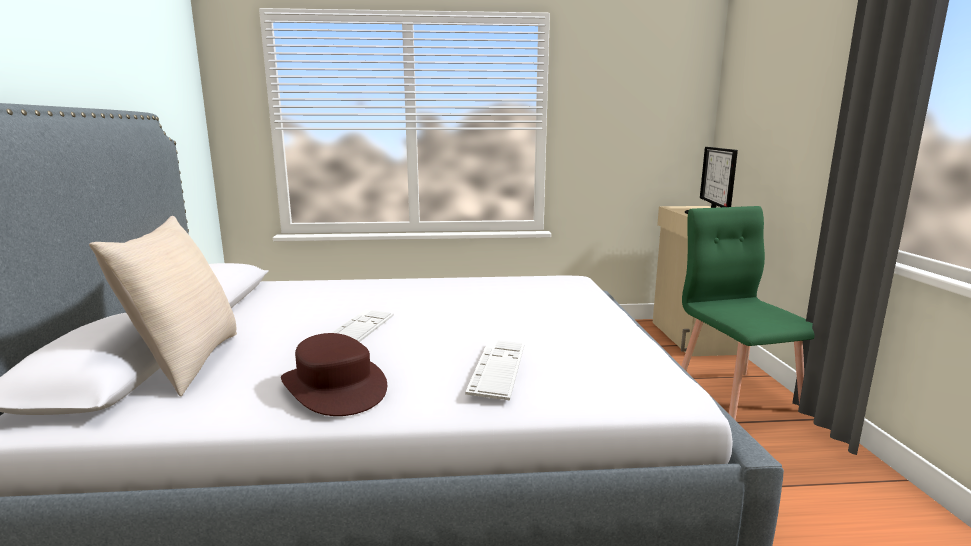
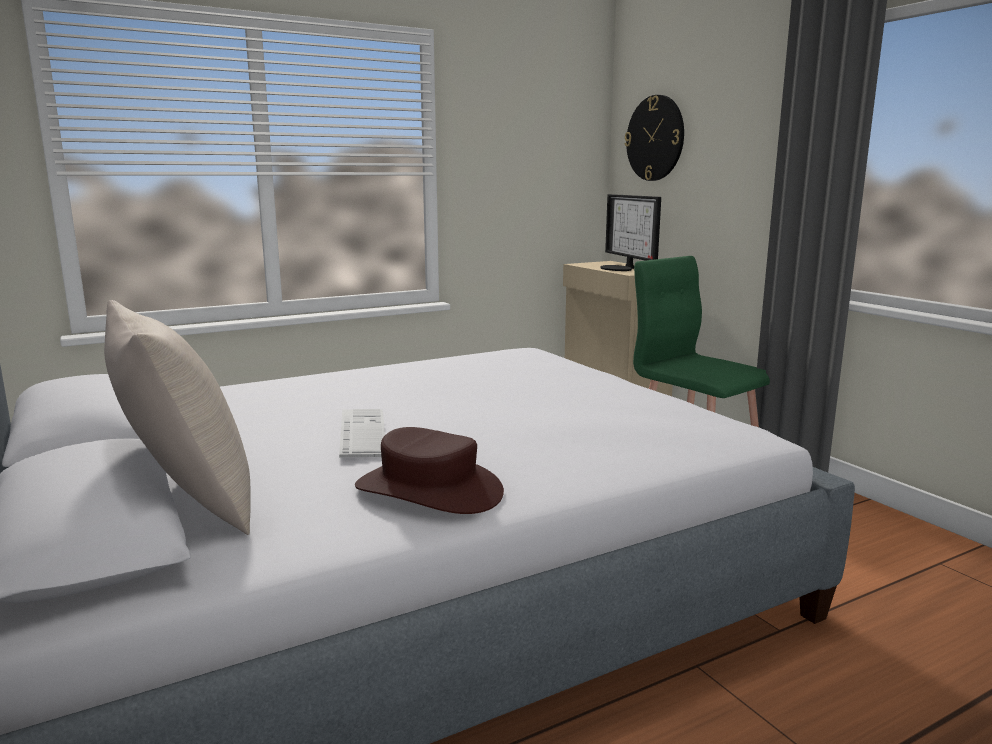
camera: 25 degrees left, 0 degrees up
(498, 368) = (579, 442): keyboard -> none
(749, 95) = (655, 138): none -> wall clock

